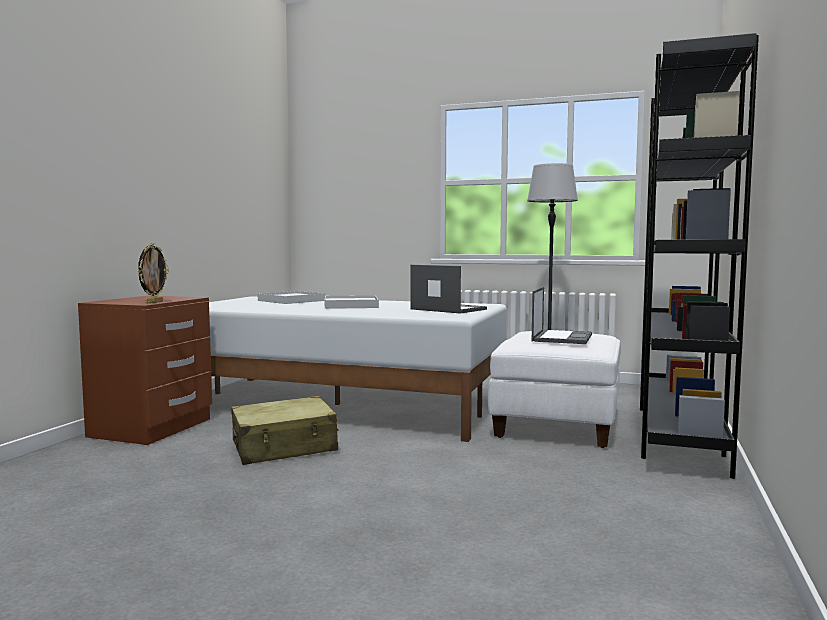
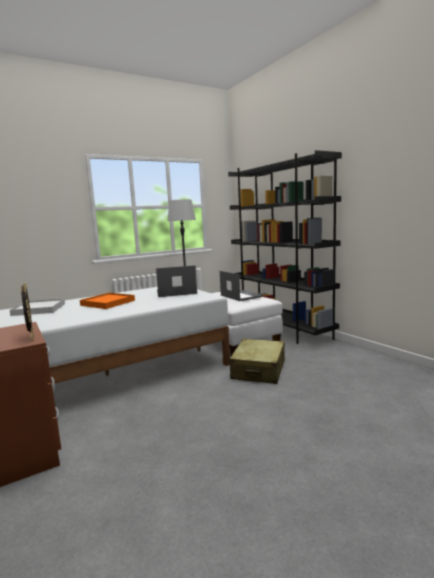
camera: 50 degrees left, 5 degrees up
(284, 447) = (159, 412): beige suitcase -> beige suitcase (259, 370)
(350, 305) = (108, 303): white tray -> orange tray

